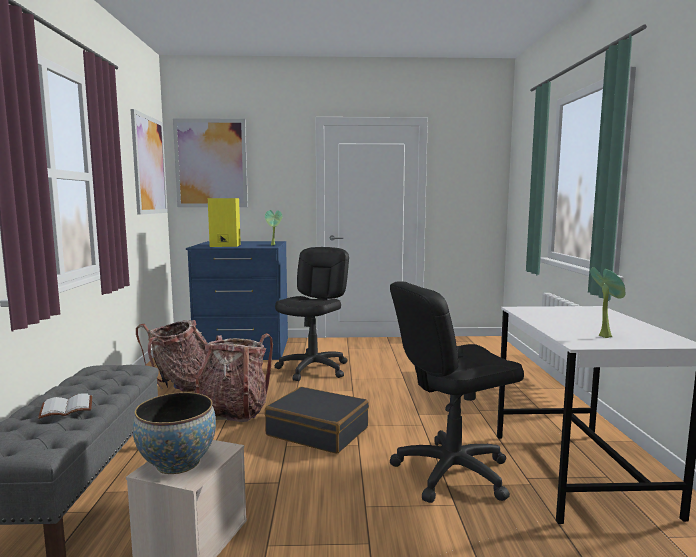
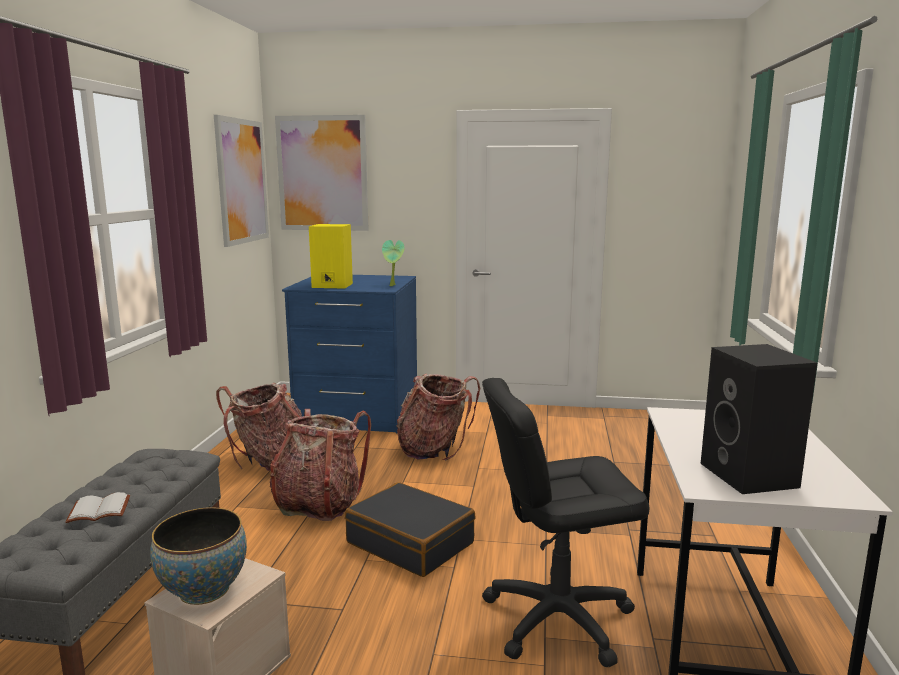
camera: 10 degrees right, 5 degrees up
(313, 369) = (435, 449): black office chair -> backpack
(605, 336) = (751, 476): potted plant -> black speaker

